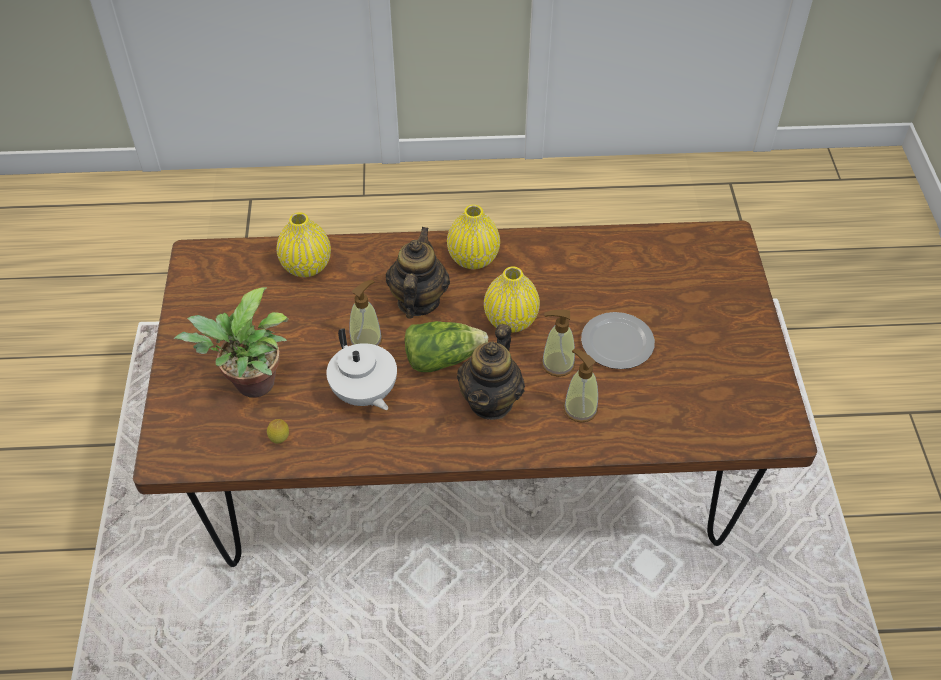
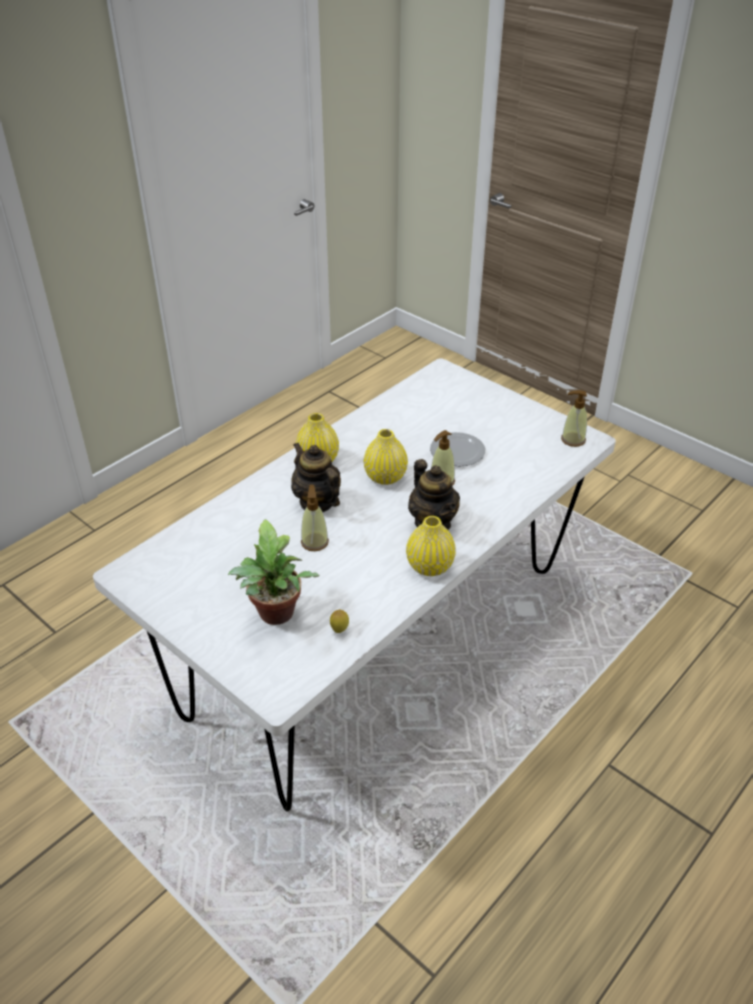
camera: 45 degrees left, 10 degrees down
(306, 266) = (215, 529): yellow vase -> yellow vase (429, 566)
(364, 394) = (355, 569): white teapot -> none
(442, 358) = (374, 521): lettuce -> none
(469, 482) = (377, 643): brown dining table -> white dining table
(580, 408) = (483, 494): soap dispenser -> soap dispenser (572, 440)

